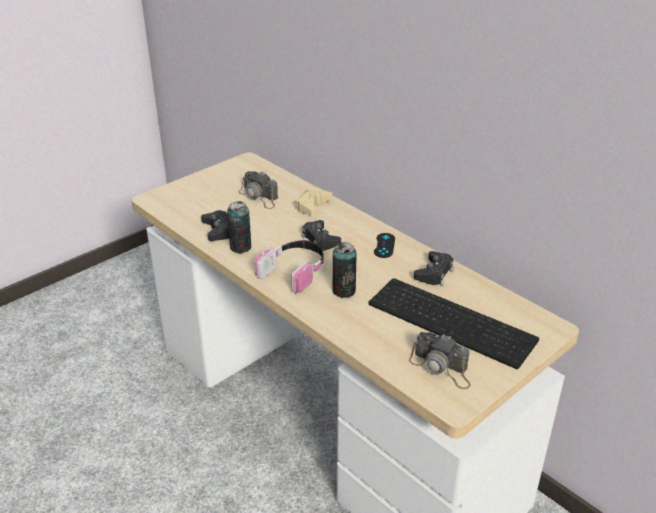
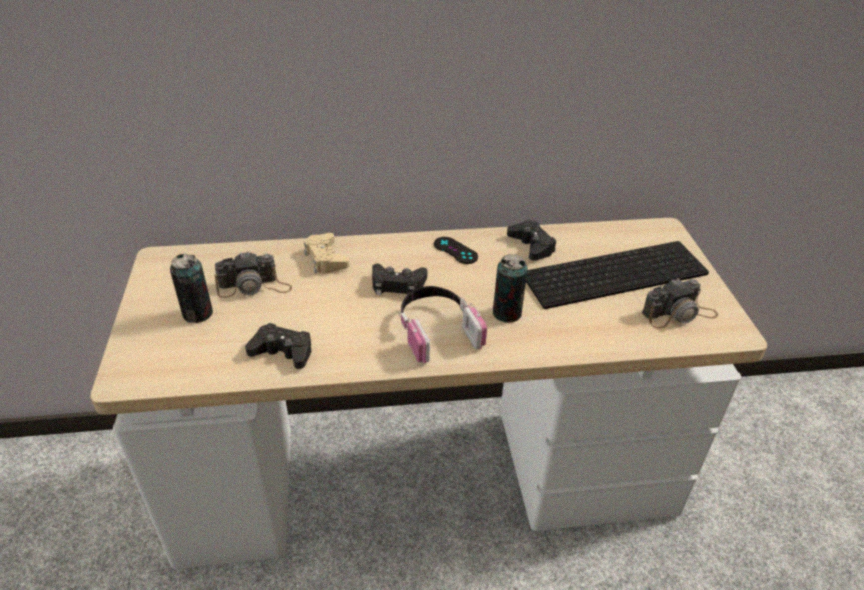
camera: 55 degrees left, 5 degrees up
(240, 247) = (342, 349): can -> can (198, 314)

